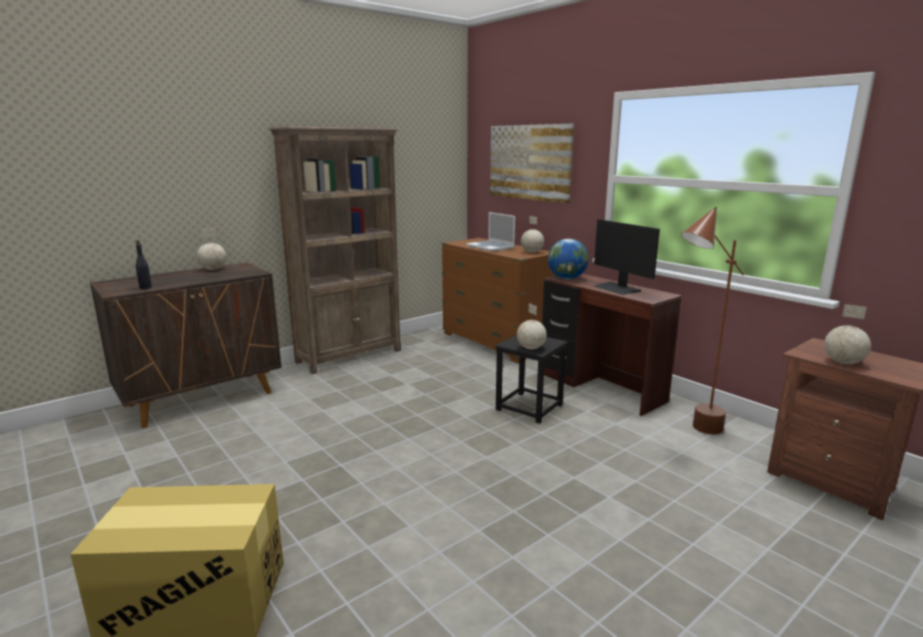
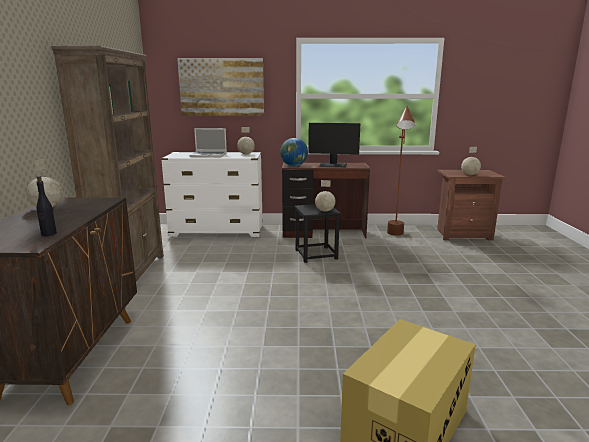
camera: 50 degrees left, 0 degrees up
(496, 343) = (217, 231): brown dresser -> white dresser

